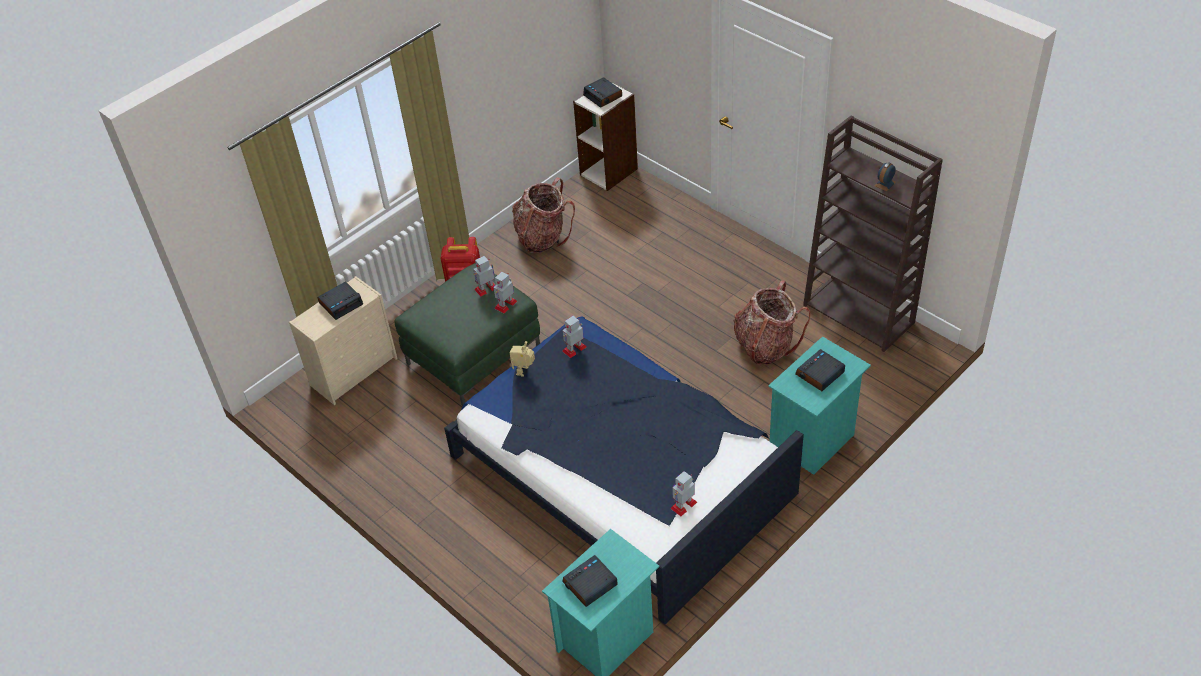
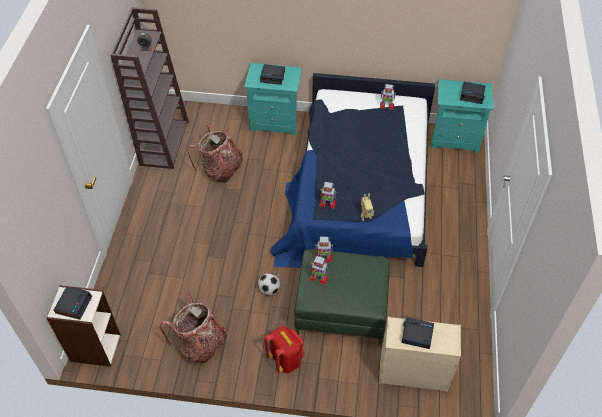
camera: 130 degrees left, 5 degrees up
(553, 311) = (269, 290): none -> football

